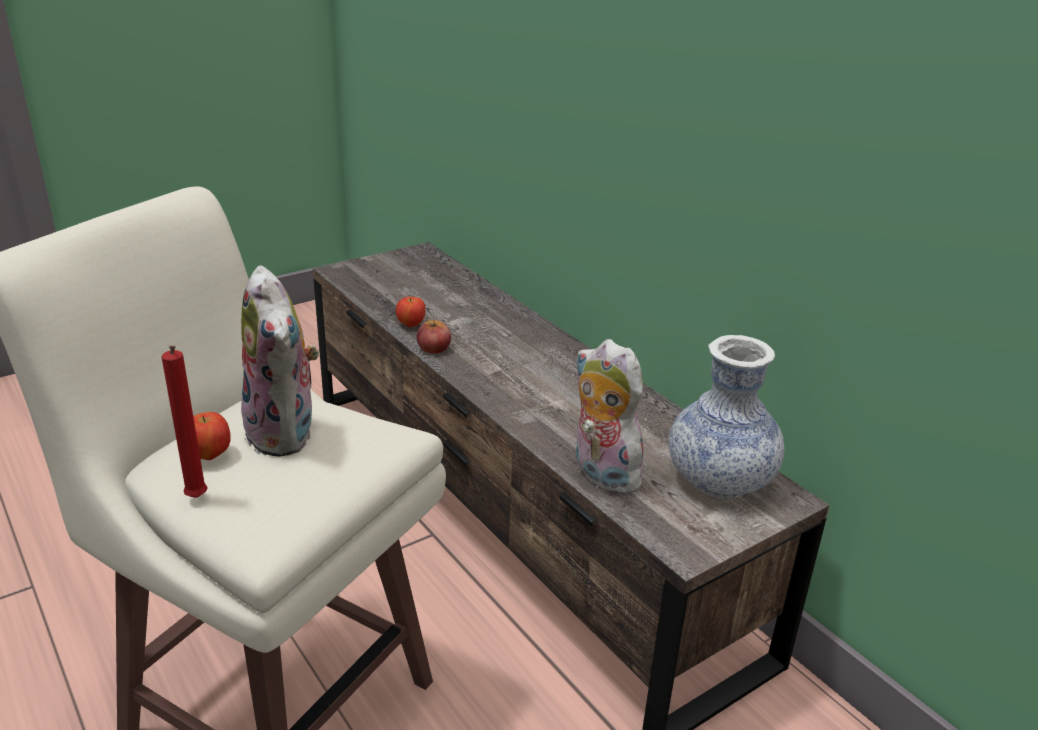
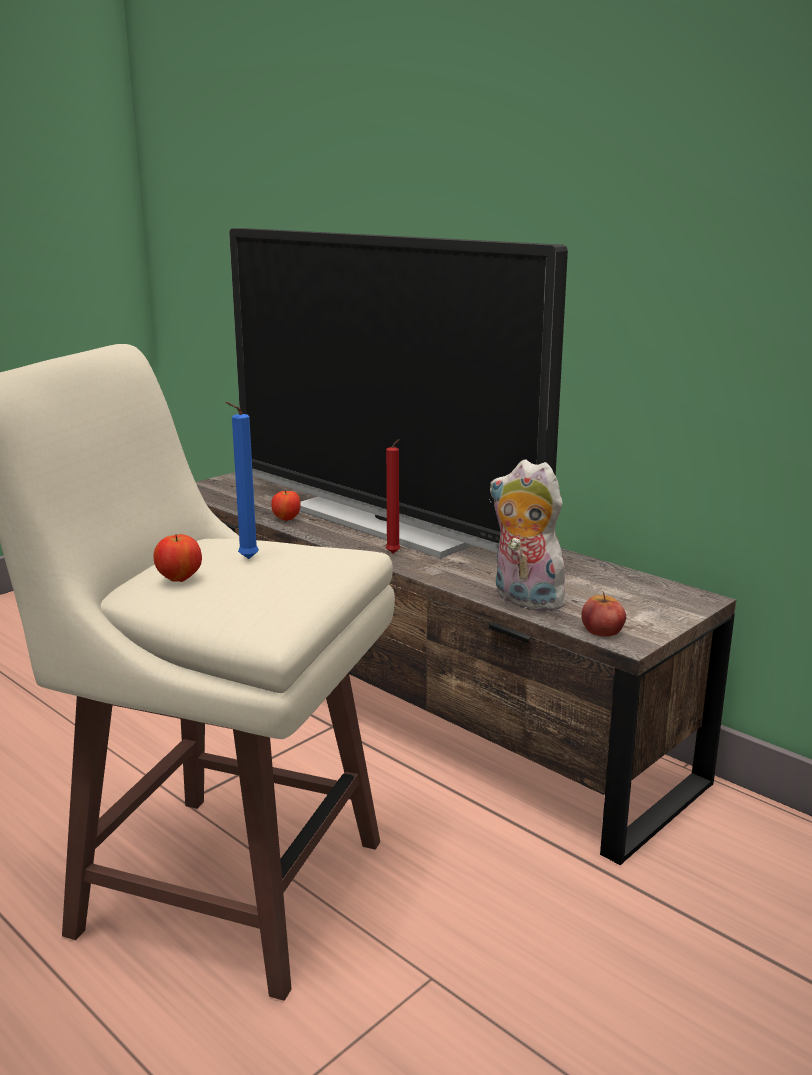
camera: 10 degrees left, 10 degrees down
(196, 500) = (186, 607): red candle -> red candle (394, 554)
(286, 433) = (246, 559): plush toy -> blue candle
(434, 348) = (318, 532): apple -> apple (602, 630)
(505, 344) = (385, 524): none -> television
(719, 480) = (632, 593): vase -> none

